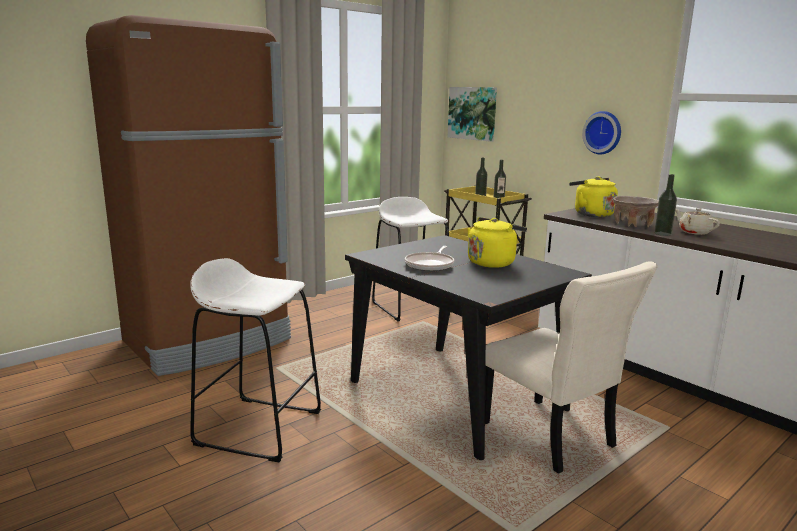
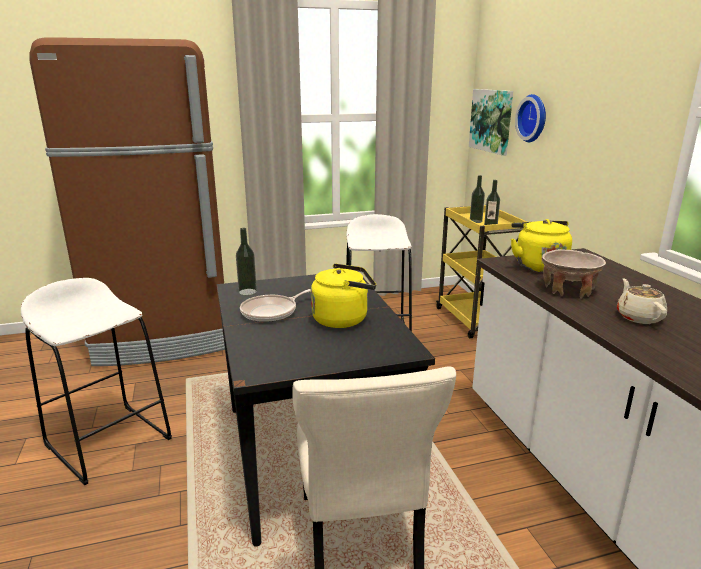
camera: 25 degrees right, 5 degrees up
(603, 132) = (609, 155): wall clock -> wall clock (534, 118)
(662, 234) = (583, 313): bottle -> bottle (247, 292)

